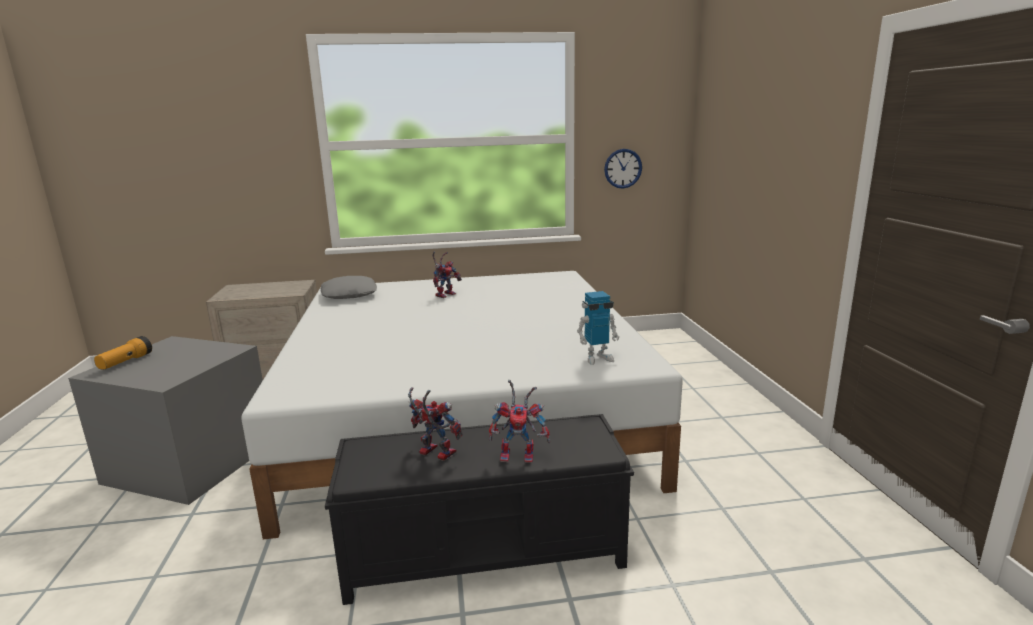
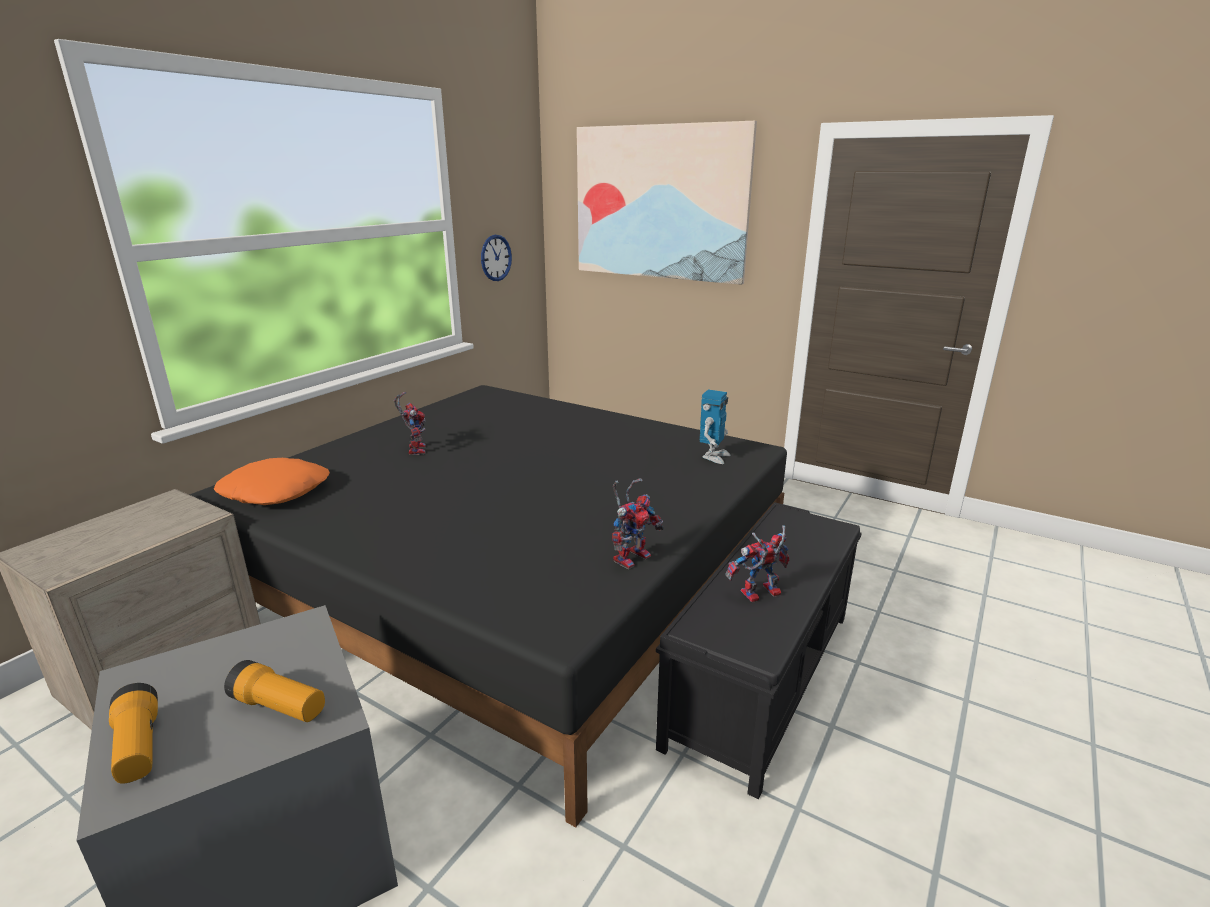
camera: 50 degrees left, 5 degrees up
(167, 371) = (279, 706): none -> flashlight
(350, 294) = (276, 491): grey pillow -> orange pillow
(465, 412) = (515, 581): white bed -> black bed
(520, 455) = (807, 559): toy robot -> toy robot (632, 556)
(757, 119) = (660, 203): none -> picture

